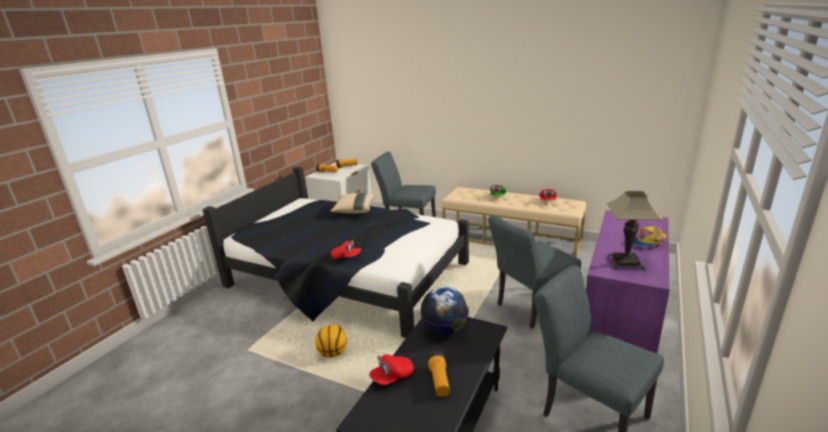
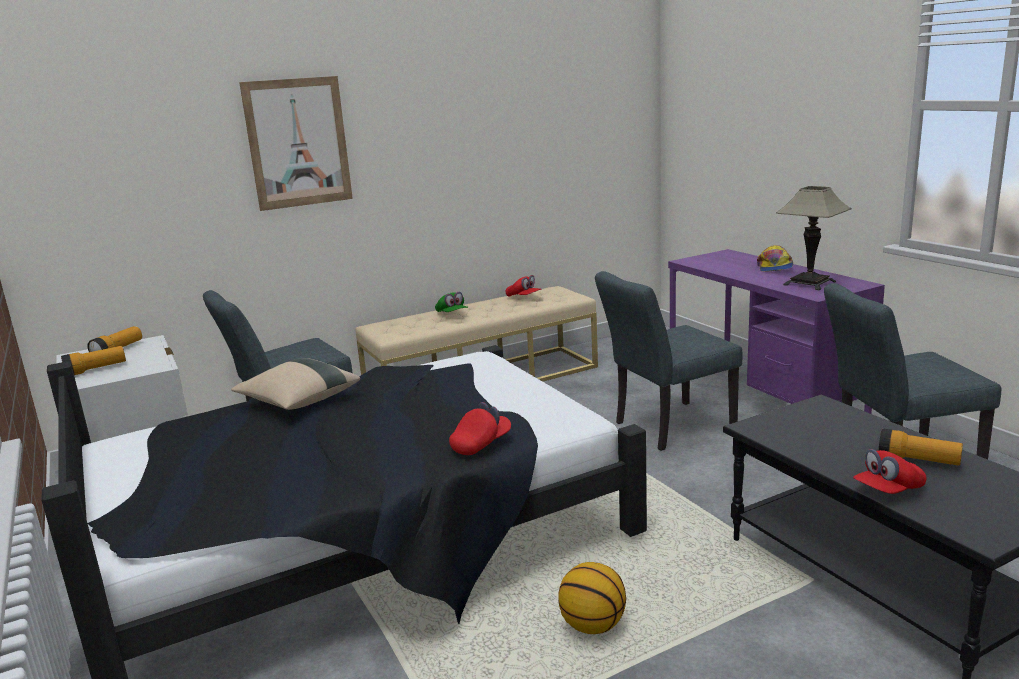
camera: 55 degrees left, 5 degrees down
(392, 377) = (888, 490): red cap -> red cap turned 60 degrees clockwise
(440, 90) = (298, 143): none -> picture
(445, 330) = (796, 429): globe -> none
(530, 308) = (666, 427): grey chair -> grey chair turned 60 degrees clockwise

